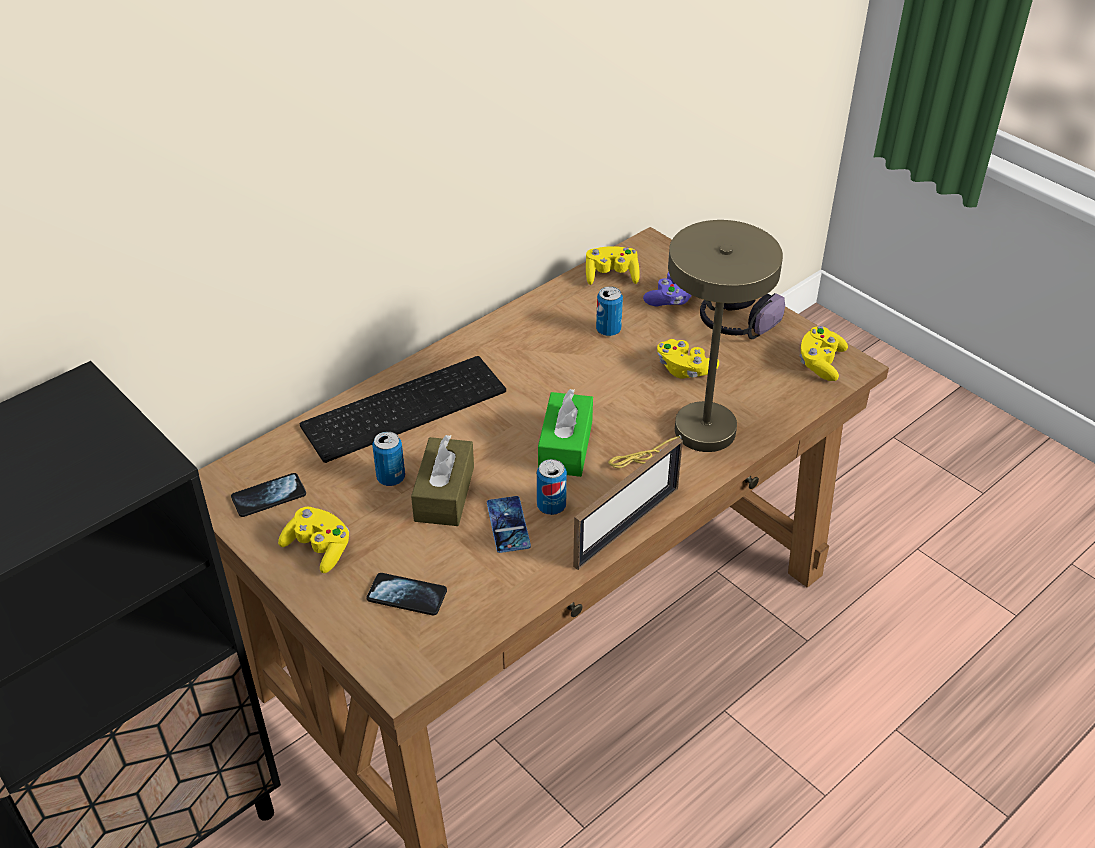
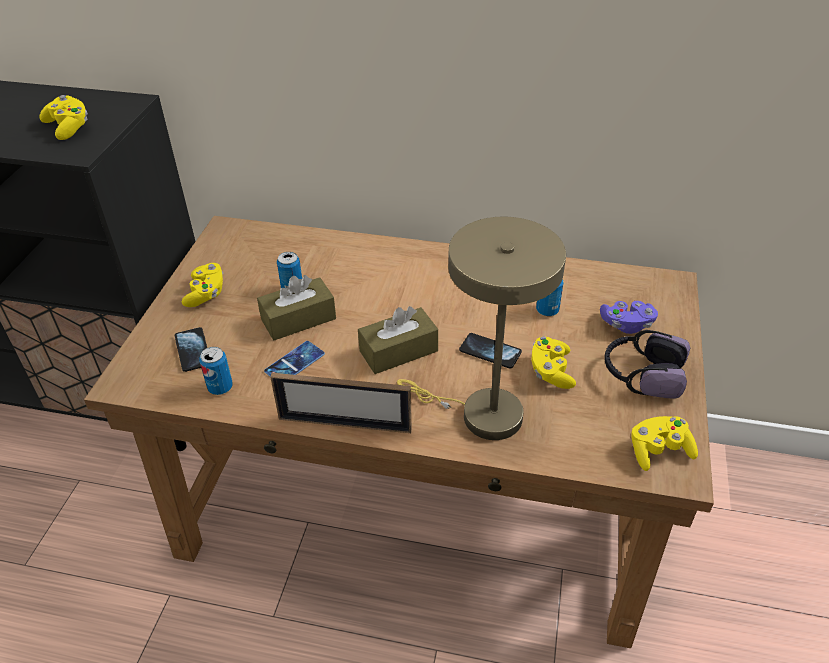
camera: 55 degrees right, 0 degrees up
(269, 496) = (234, 253): phone -> phone (490, 352)
(405, 405) = (364, 261): keyboard -> none
(551, 506) = (331, 374): can -> can (220, 387)
(565, 446) = (398, 351): green tissue box -> brown tissue box
(611, 276) = (610, 282): yellow game controller -> yellow game controller (69, 128)

